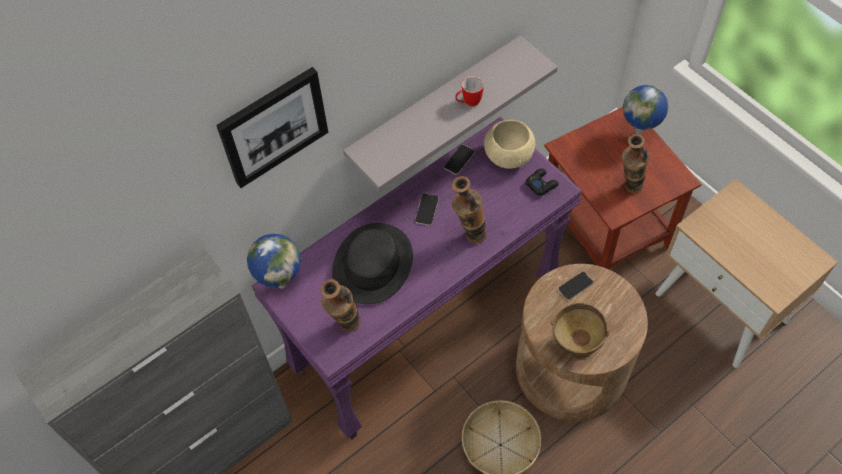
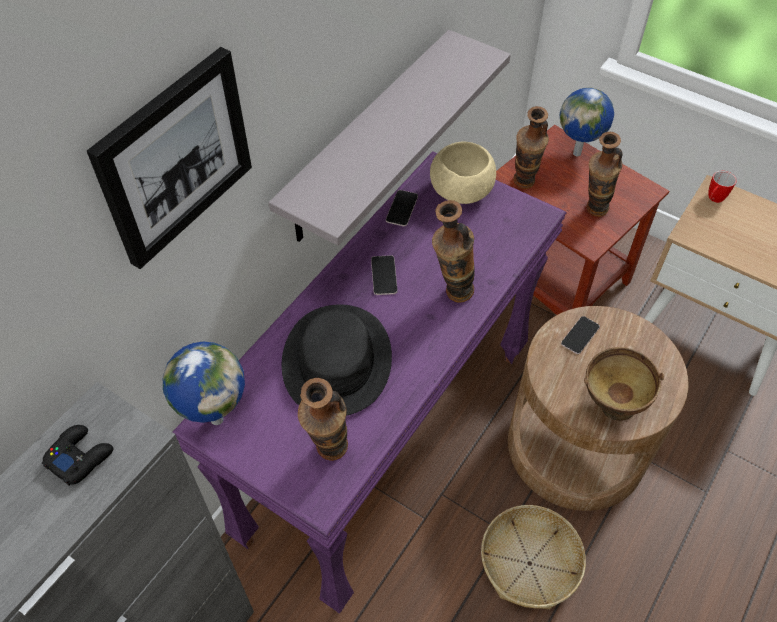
camera: 20 degrees left, 5 degrees down
(468, 102) = (417, 113): mug -> mug (713, 200)
(541, 184) = (514, 214): black game controller -> black game controller (80, 457)
(581, 153) = (523, 187): none -> vase

